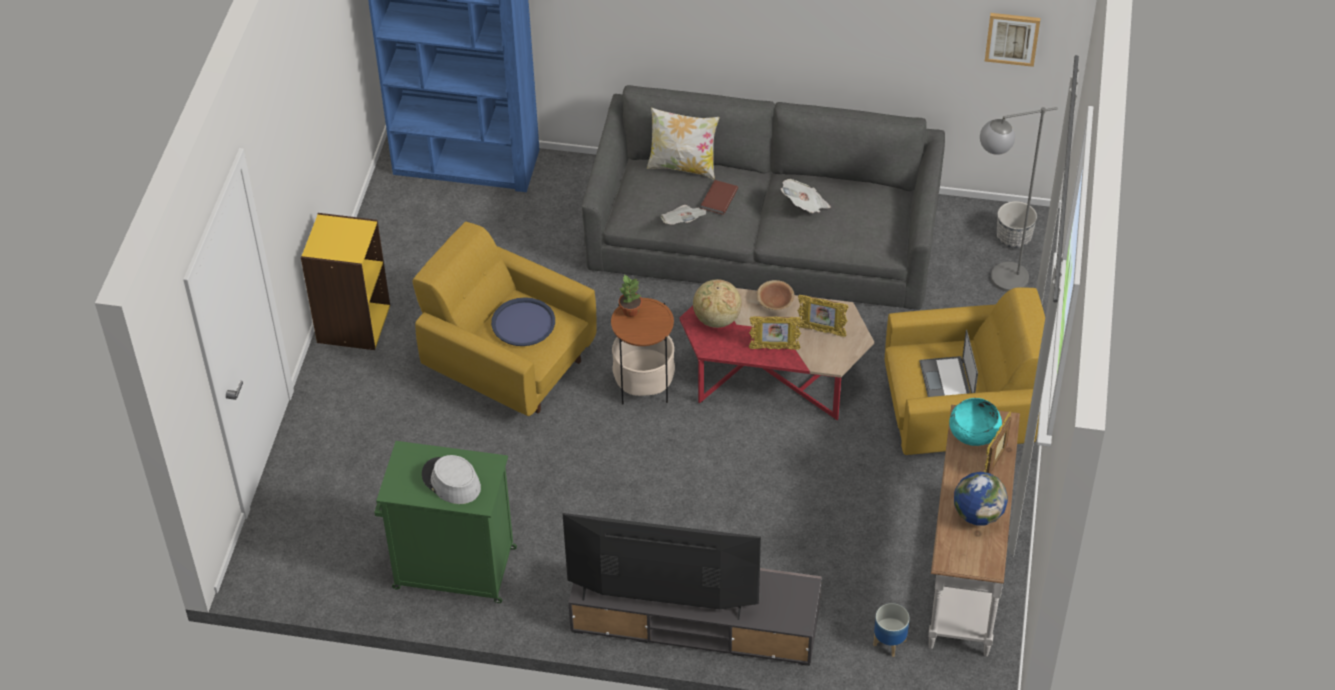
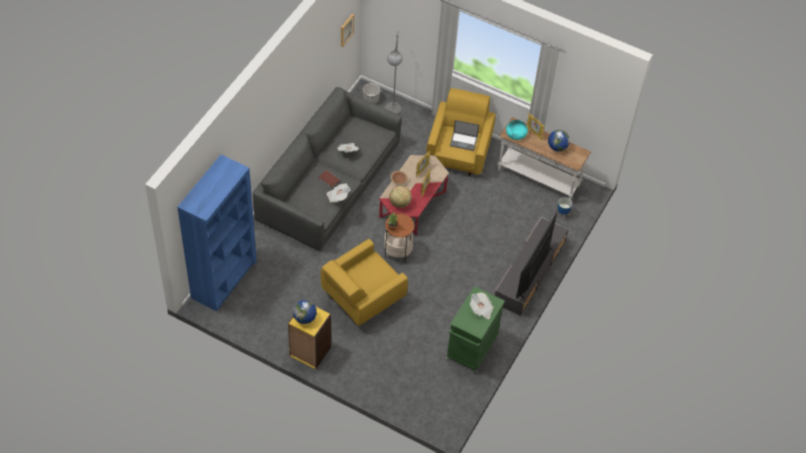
camera: 75 degrees left, 5 degrees up
(337, 232) = (304, 318): none -> globe
(451, 481) = (481, 309): grey hat -> newspaper
(523, 323) = (369, 273): blue tray -> none
(683, 166) = (301, 186): pillow -> none

